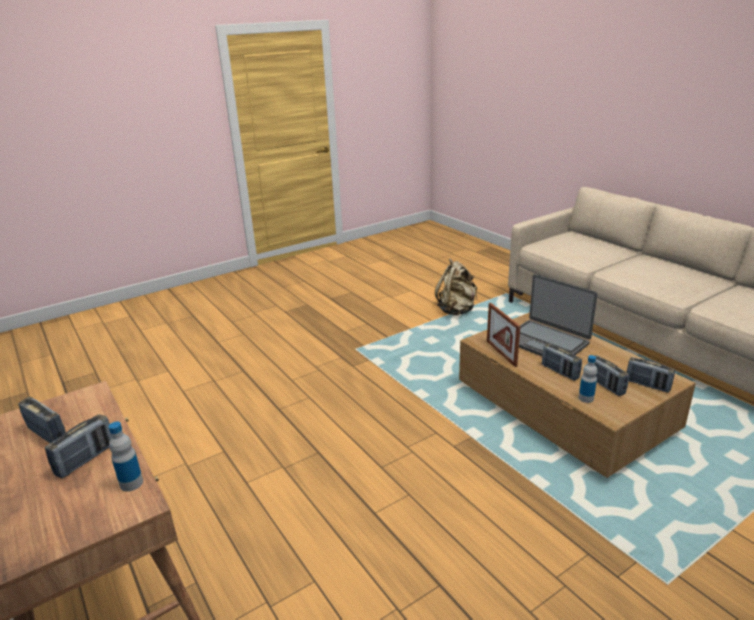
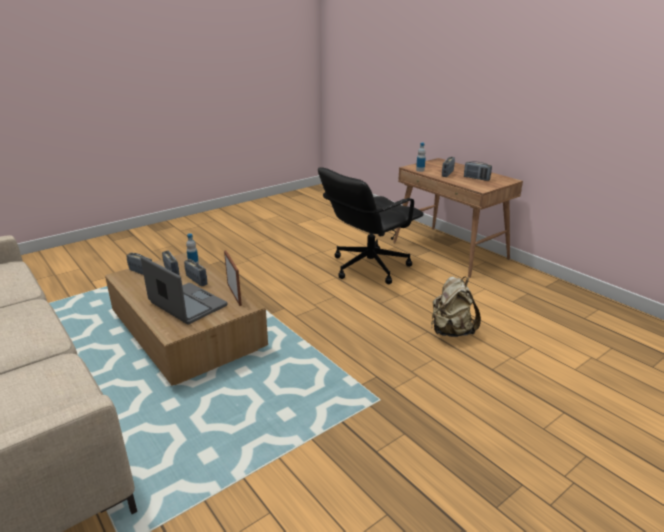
camera: 175 degrees right, 0 degrees up
(308, 544) = (368, 267): none -> black office chair
(457, 310) = (235, 486): beige backpack -> beige backpack (451, 331)

